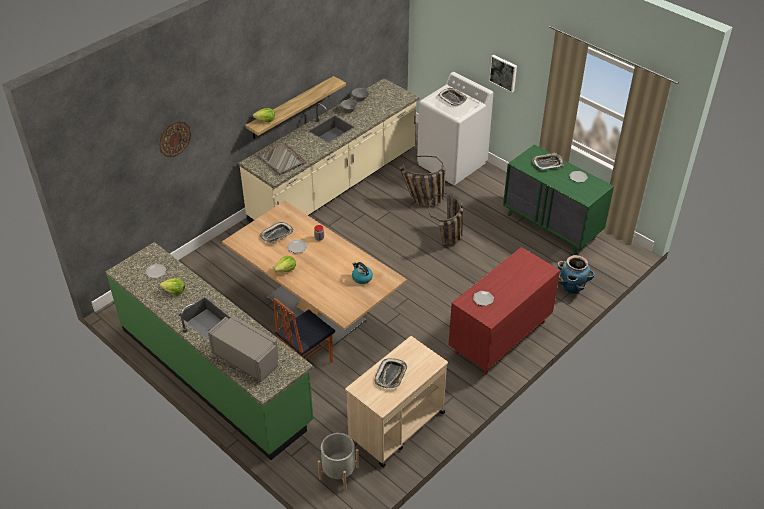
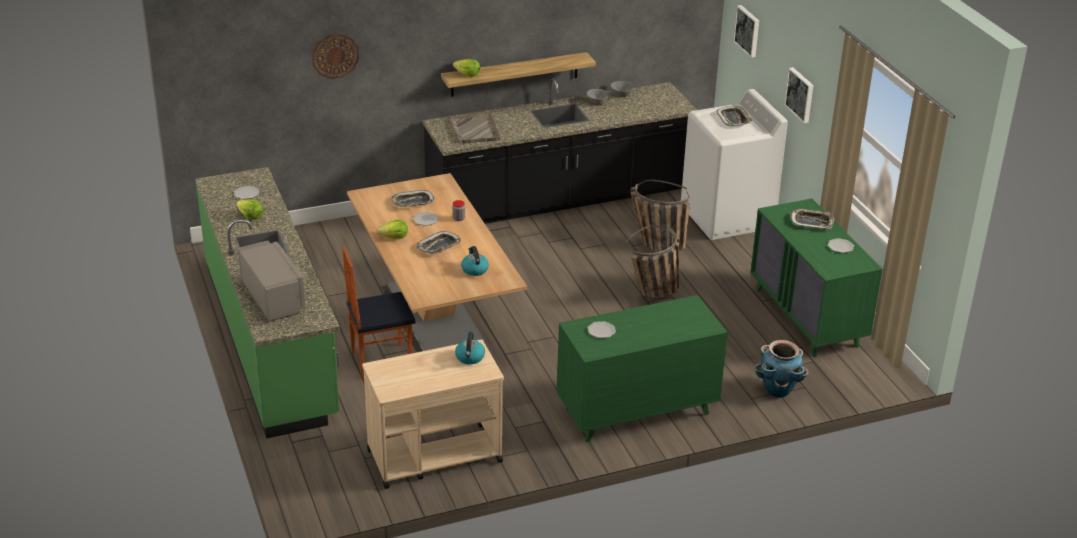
camera: 25 degrees right, 10 degrees down
(335, 185) = (558, 200): beige counter -> black counter
(339, 473) = (331, 476): grey planter -> none
(391, 375) = (425, 368): tray -> tray (439, 246)
(414, 354) = (470, 357): none -> kettle
(440, 31) = (748, 30): none -> picture
(499, 338) = (636, 412): red dresser -> green dresser

